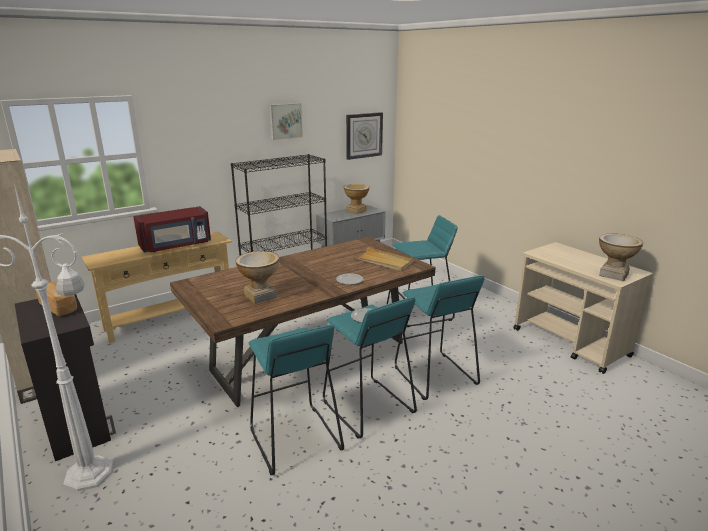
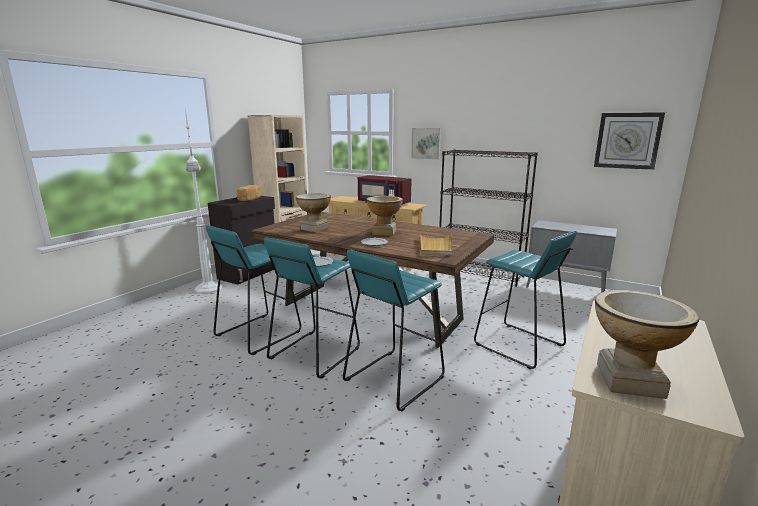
camera: 65 degrees right, 5 degrees down
(285, 121) = (518, 115): picture -> picture (426, 143)
(356, 211) = (584, 228): vase -> vase (384, 232)

